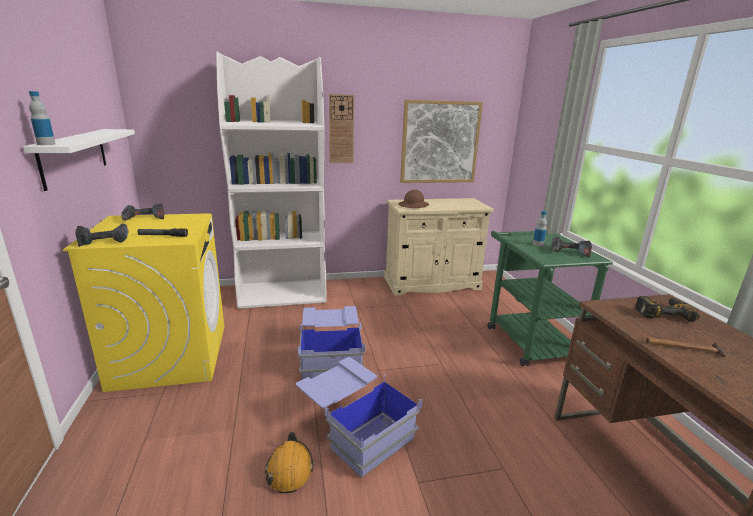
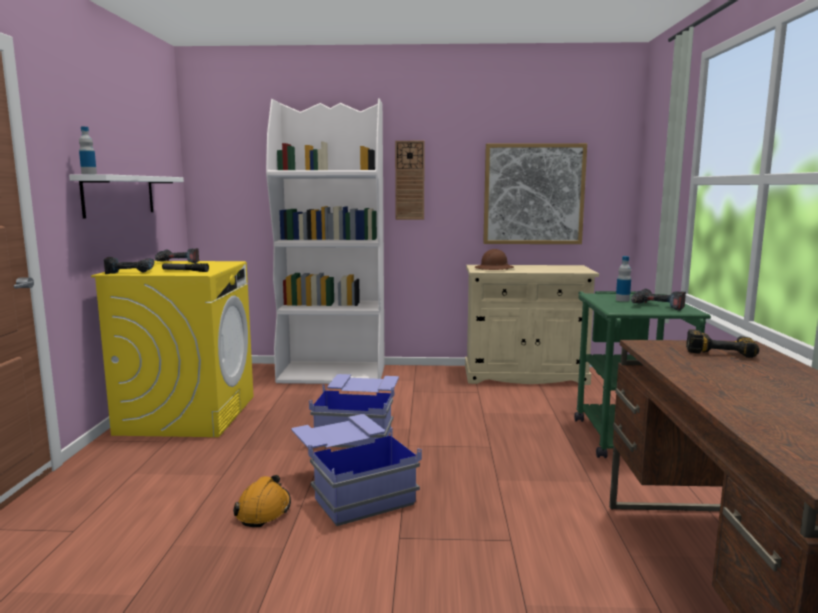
camera: 15 degrees right, 10 degrees down
(683, 347) = (708, 373): hammer -> none

